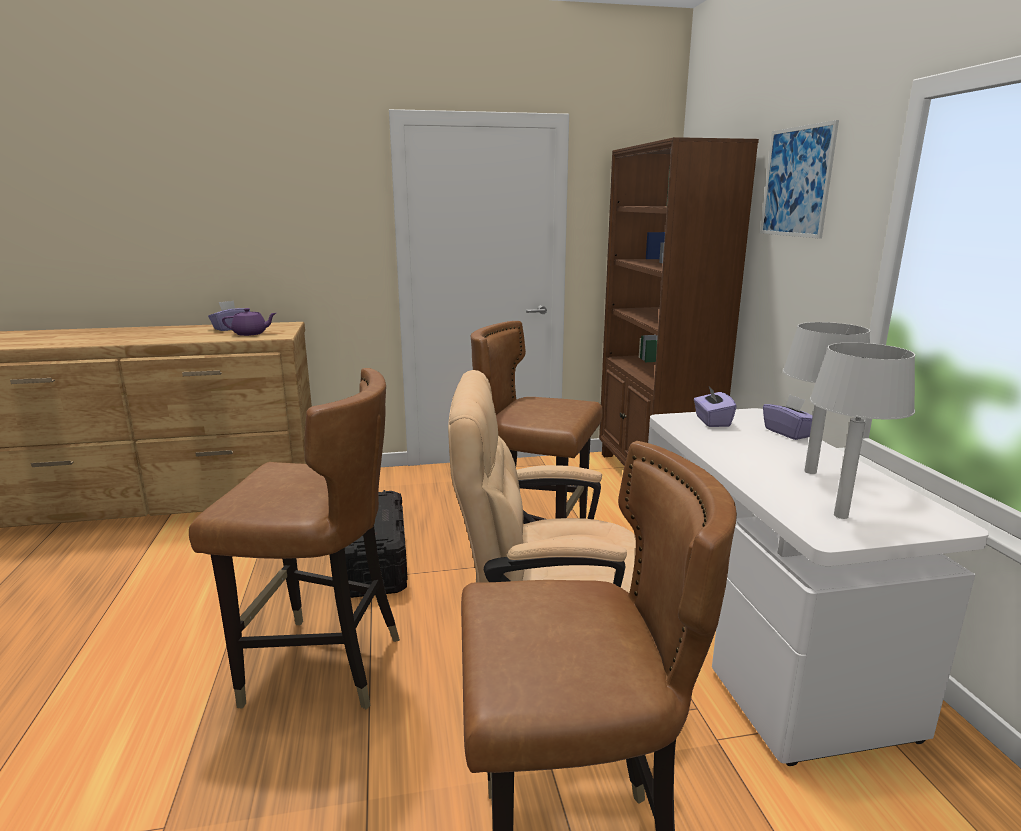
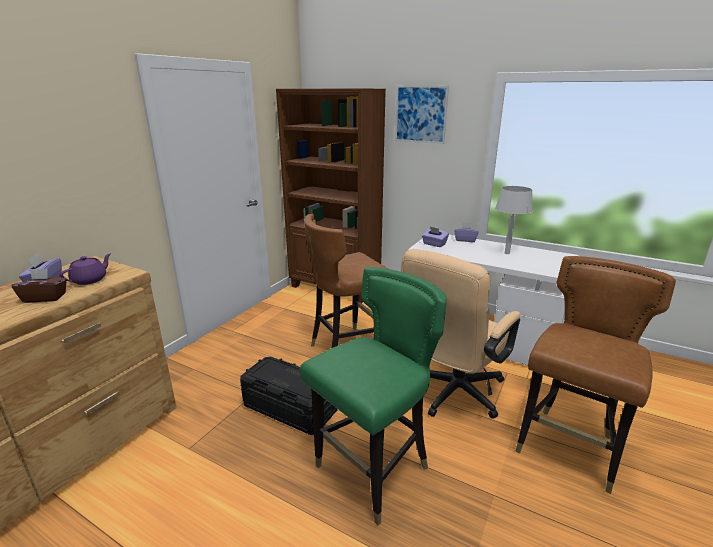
camera: 50 degrees left, 5 degrees up
(202, 336) = (45, 298): none -> brown tissue box
(322, 666) = (373, 472): brown chair -> green chair
(839, 515) = (548, 265): grey table lamp -> none

